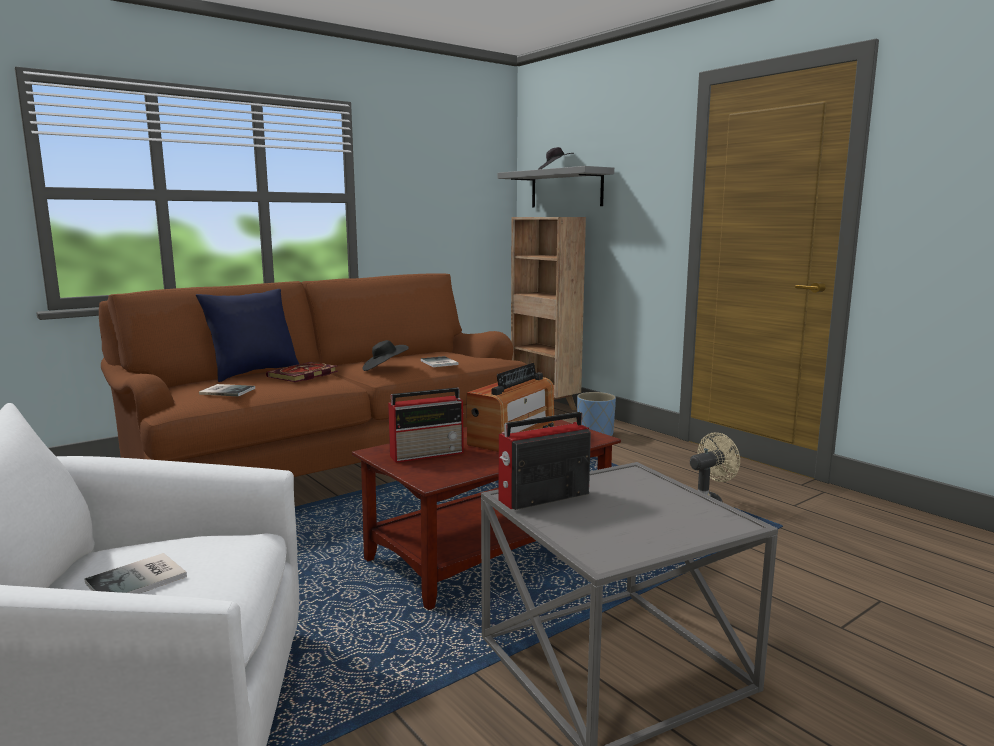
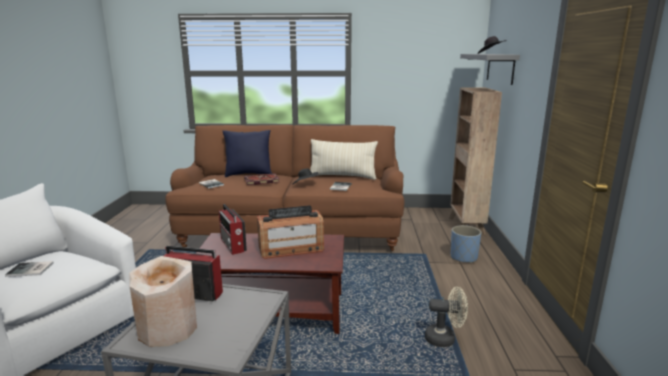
camera: 40 degrees right, 5 degrees up
(407, 354) = (342, 176): none -> beige pillow
(428, 454) = (233, 245): radio -> radio turned 45 degrees clockwise
(606, 532) = (168, 328): none -> beige vase

